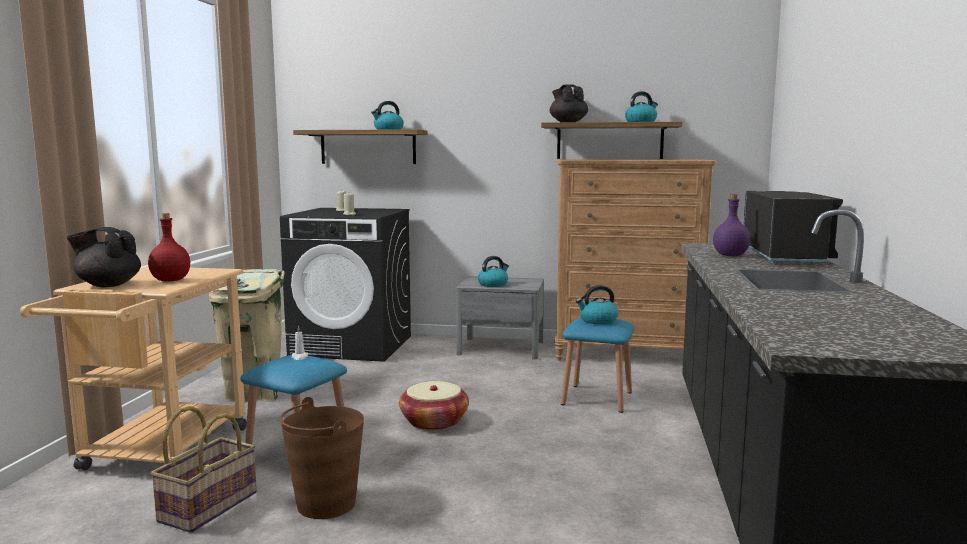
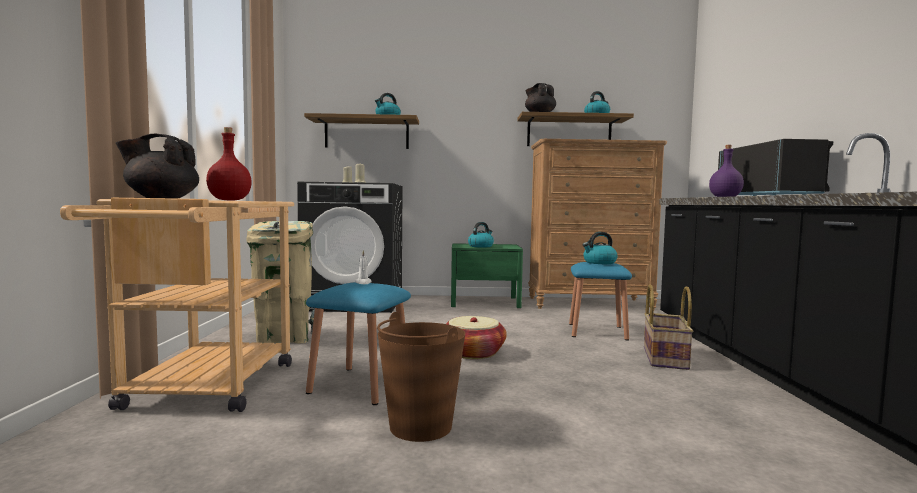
camera: 10 degrees left, 5 degrees down
(208, 506) = (287, 437): basket -> basket (663, 358)
(501, 348) = (484, 302): grey nightstand -> green nightstand

